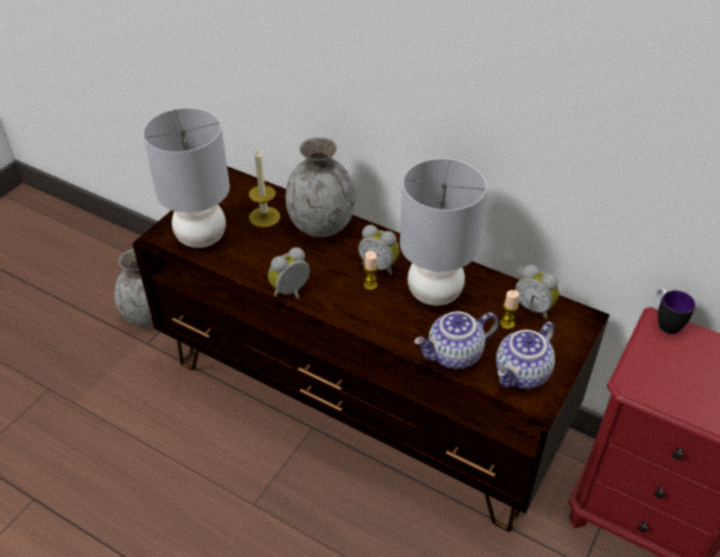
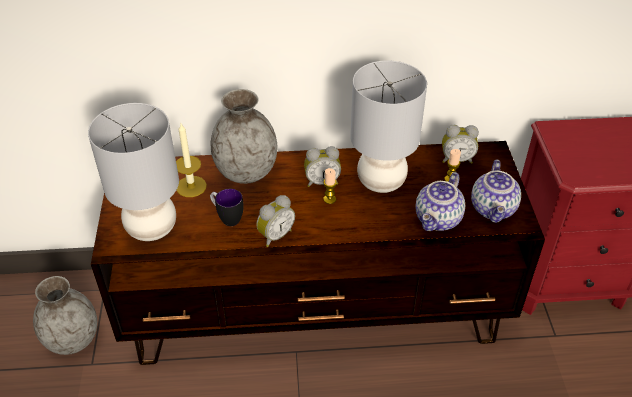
camera: 35 degrees left, 0 degrees up
(292, 293) = (275, 235): alarm clock -> alarm clock turned 150 degrees counterclockwise
(665, 322) = (554, 127): mug -> mug (227, 218)

